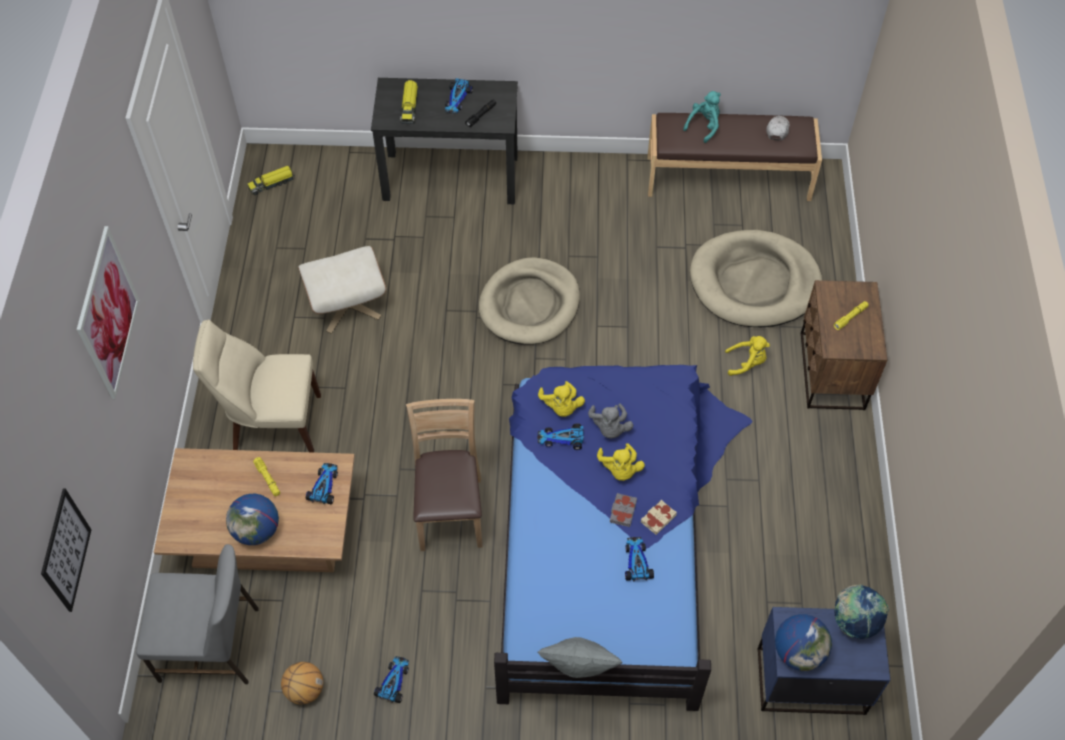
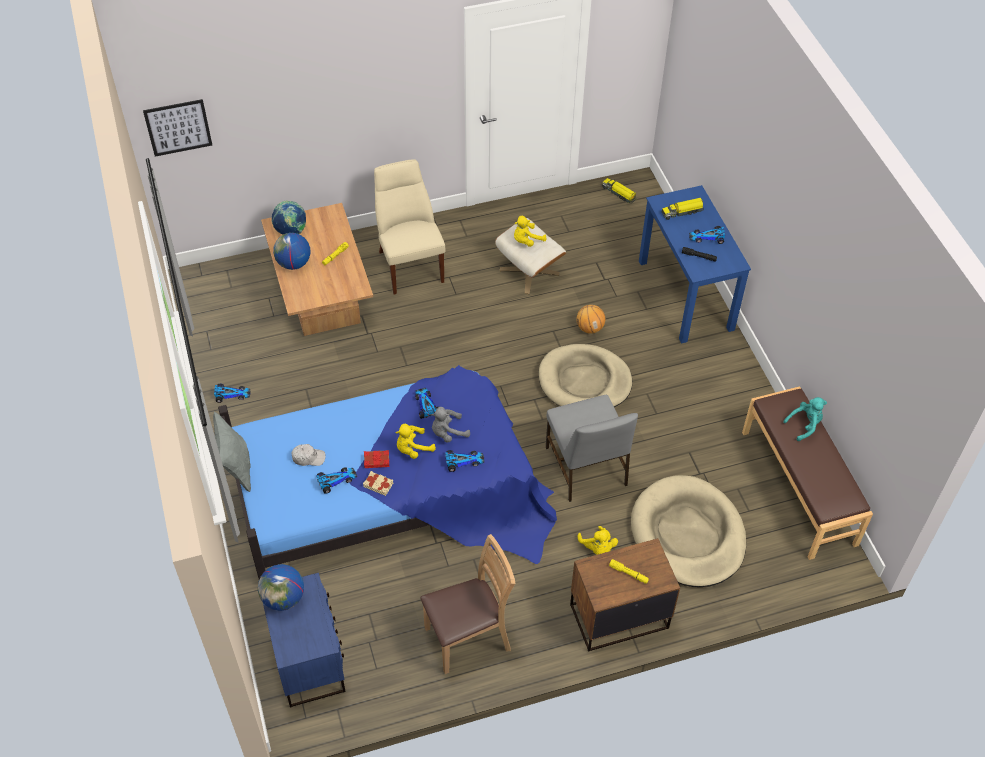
camera: 70 degrees right, 5 degrees down
(108, 313) = (336, 74): picture -> none
(211, 645) = (229, 291): grey chair -> grey chair (586, 468)
(304, 690) = (212, 349): basketball -> basketball (589, 328)
(324, 486) = (340, 287): toy car -> toy car (463, 461)
(450, 512) = (374, 386): brown chair -> brown chair (468, 637)
(451, 177) = (685, 295): black desk -> blue desk
(561, 407) = (455, 397): yellow plush toy -> yellow plush toy (526, 241)
(622, 511) = (376, 460): grey book -> red book
(704, 126) = (805, 425): turquoise plush toy -> turquoise plush toy turned 45 degrees counterclockwise
(777, 130) = (834, 482): white cap -> white cap (308, 457)
(854, 622) = (322, 633): globe -> globe (291, 231)

